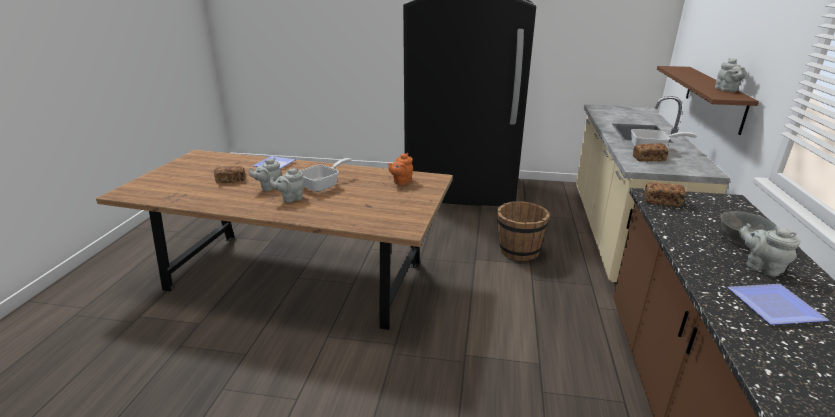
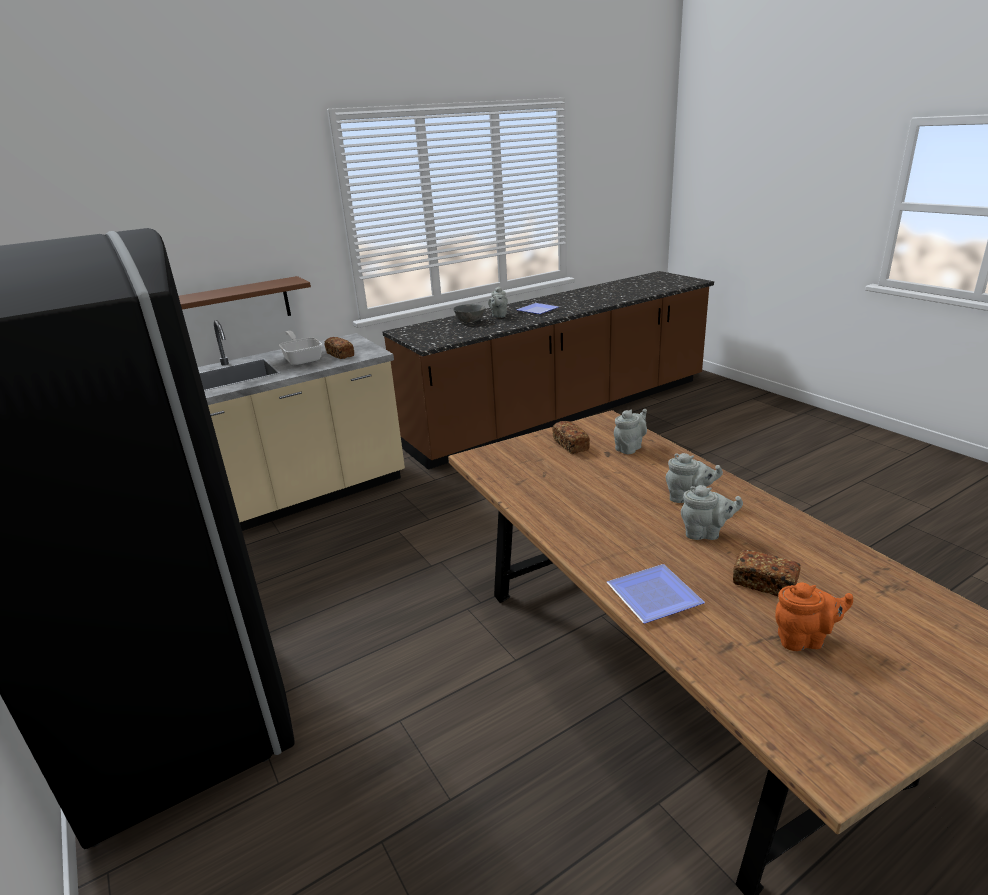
camera: 130 degrees left, 0 degrees up
(323, 185) = (621, 504): frying pan -> none
(401, 182) = (522, 468): orange teapot -> orange teapot (804, 639)
(518, 251) = (375, 548): brown bucket -> none
(662, 201) = (437, 340): bread -> bread (571, 445)
(726, 90) = (257, 284): grey teapot -> grey teapot (630, 447)

